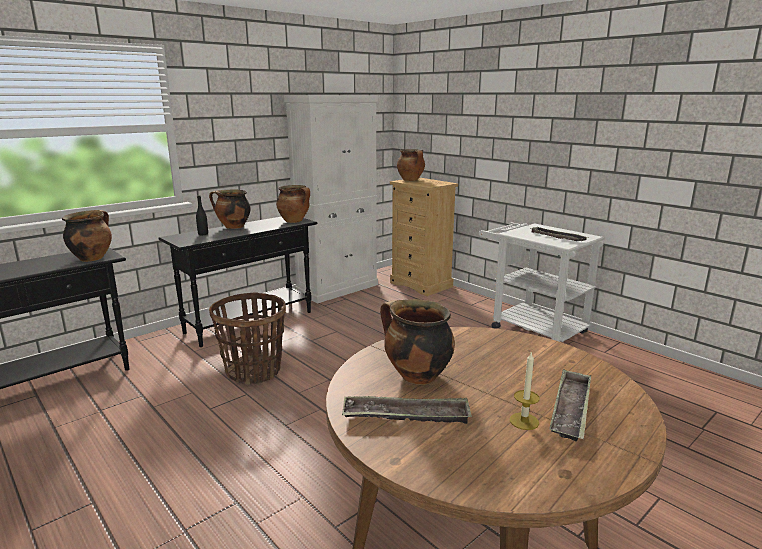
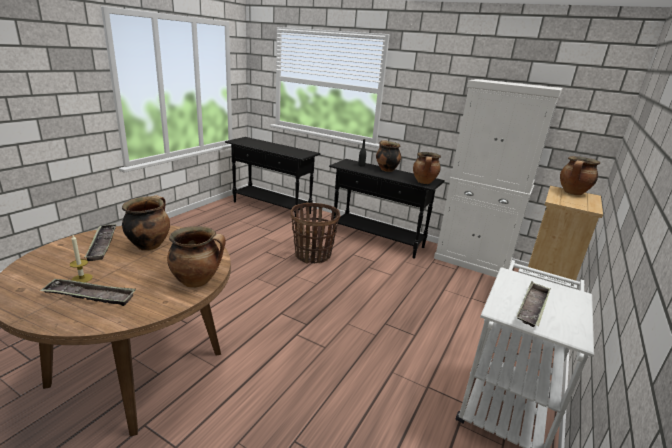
camera: 70 degrees right, 5 degrees up
(92, 258) = (296, 154): cooking pot -> cooking pot (198, 281)

